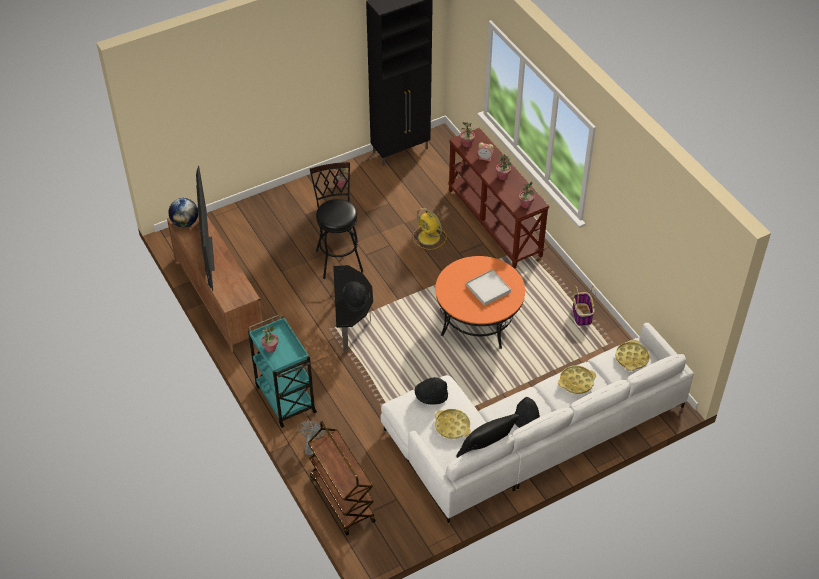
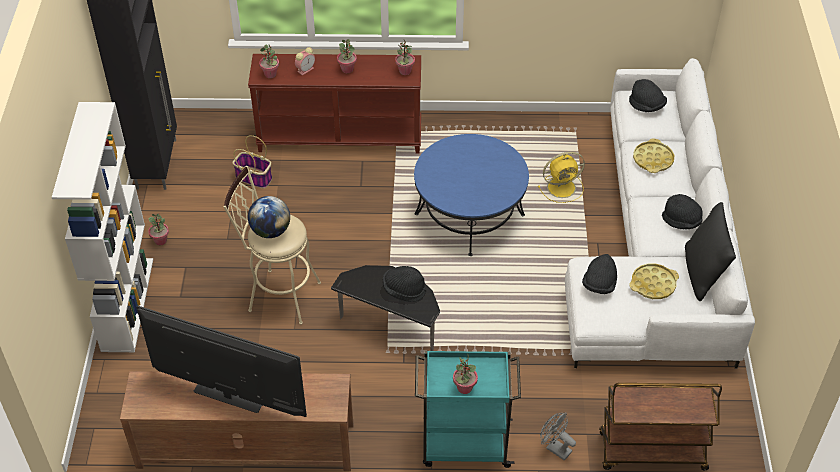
camera: 60 degrees left, 0 degrees up
(185, 222) = (147, 400): globe -> globe (270, 231)
(283, 195) = (127, 303): none -> white bookcase
(338, 257) = (278, 295): black stool -> beige stool
(429, 238) = (317, 200): yellow fan -> yellow fan (562, 187)
(478, 319) = (469, 214): orange coffee table -> blue coffee table
(488, 289) = (477, 167): white tray -> none
(582, 315) = (523, 132): basket -> basket (254, 178)
(631, 358) = (646, 106): yellow tray -> black hat

